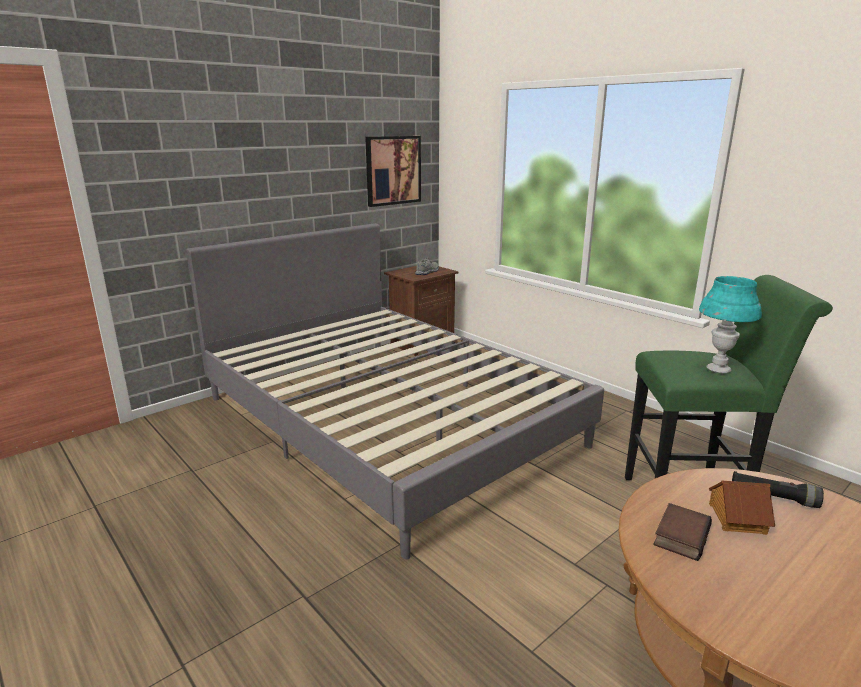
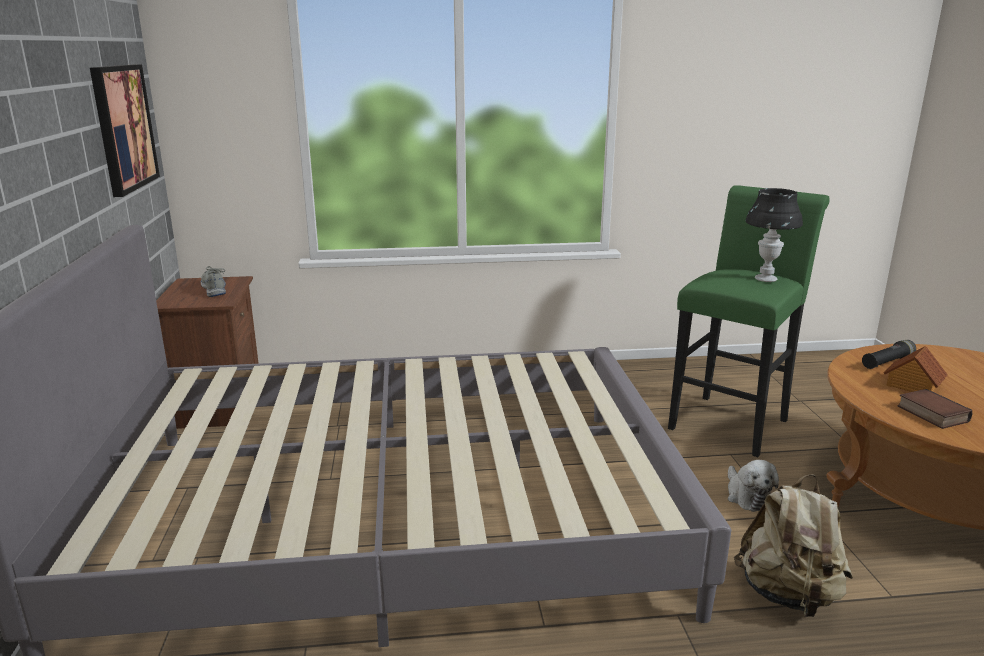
camera: 55 degrees left, 0 degrees up
(471, 590) = (788, 594): none -> beige backpack
(580, 540) = (747, 496): none -> plush toy
(718, 369) = (766, 279): turquoise table lamp -> black table lamp

